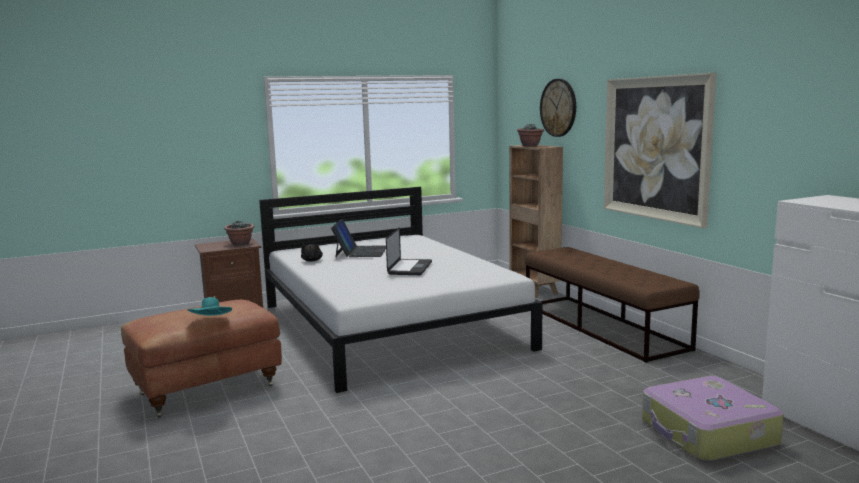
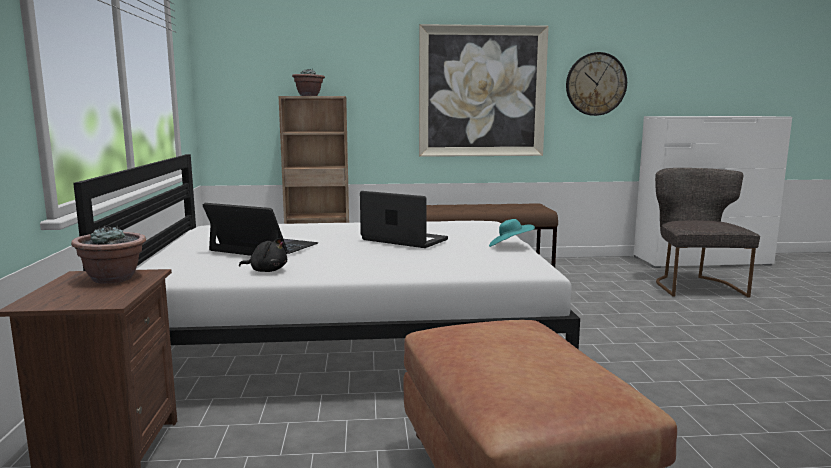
camera: 70 degrees left, 0 degrees up
(211, 321) = (581, 346): turquoise hat -> turquoise hat (510, 246)
(558, 107) = (330, 52): wall clock -> wall clock (596, 84)
(707, 434) = (694, 285): suitcase -> grey chair

